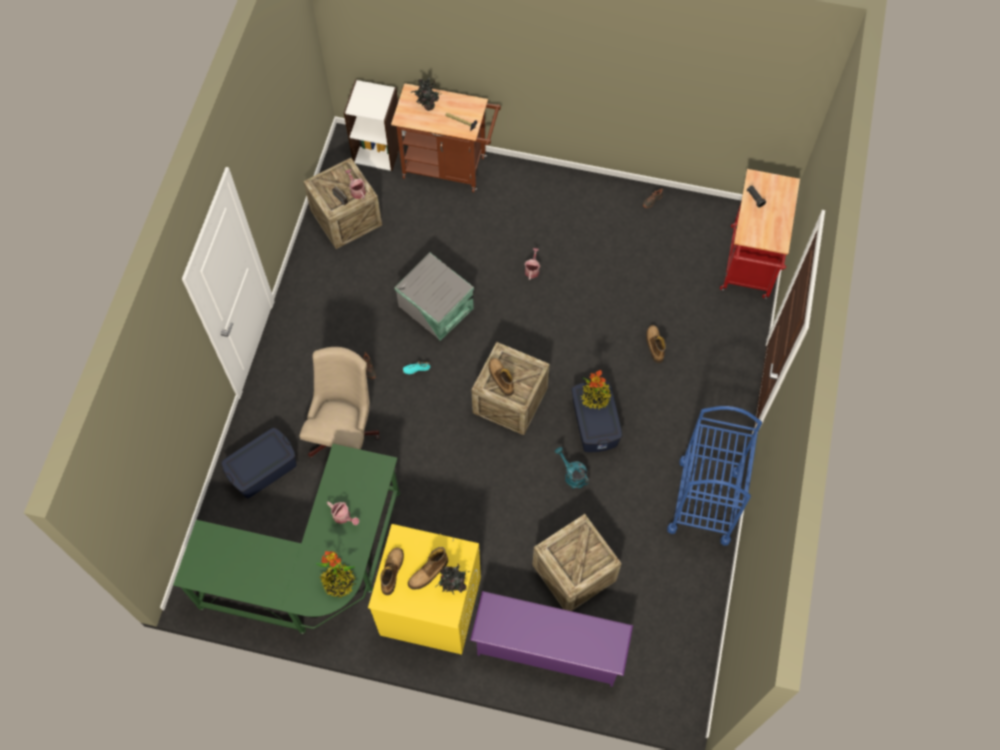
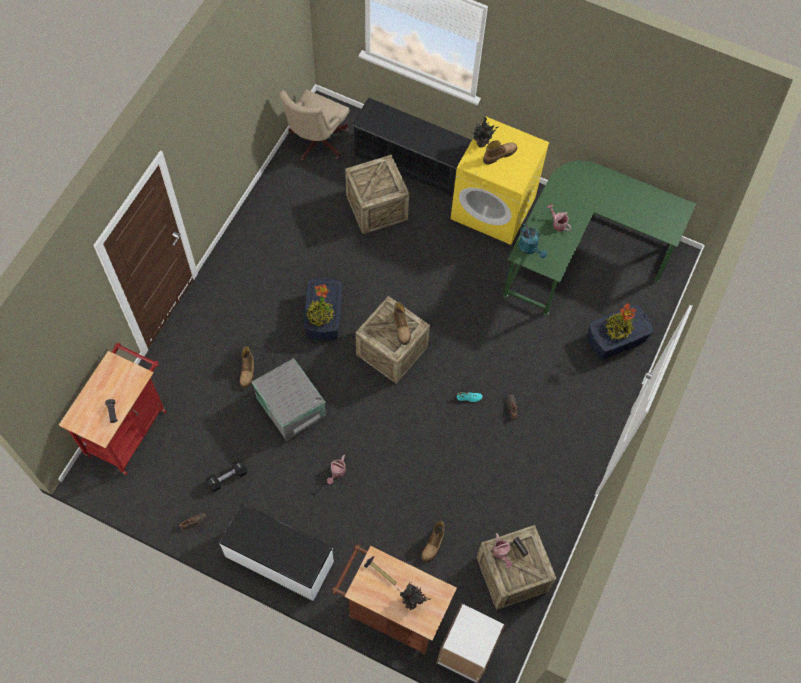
camera: 170 degrees left, 0 degrees up
(339, 582) = (567, 179): potted plant -> potted plant (617, 329)
(344, 432) = (542, 354): beige office chair -> beige office chair (316, 143)
(391, 571) = (527, 161): boot -> boot (433, 545)
(435, 308) = (439, 452): grey storage box -> grey storage box (291, 406)
(549, 648) = (410, 163): purple shoe rack -> black shoe rack
(563, 187) = (279, 560): none -> white bench
(572, 475) = (356, 278): turquoise watering can -> turquoise watering can (530, 249)
(635, 243) = (227, 478): none -> black dumbbell
(704, 501) = (256, 236): blue cart -> none

